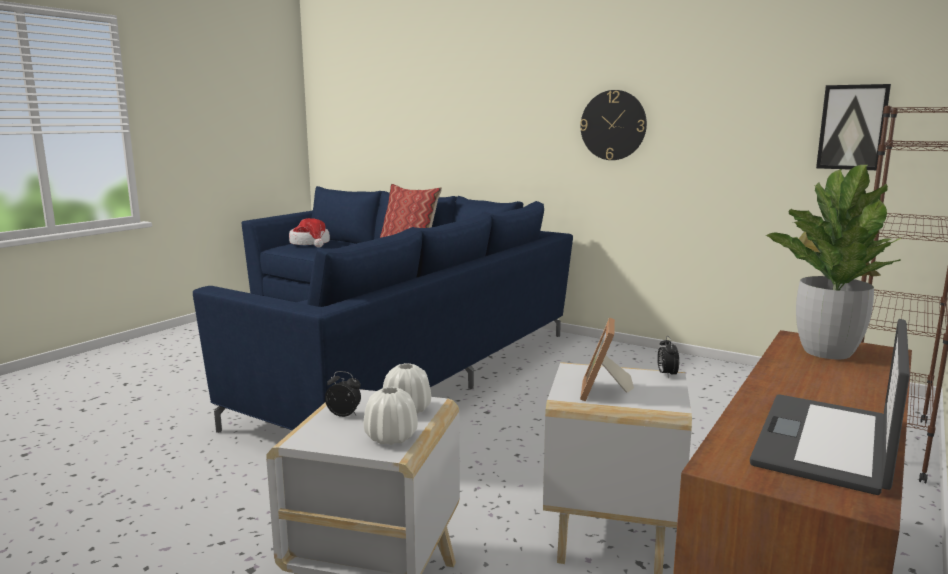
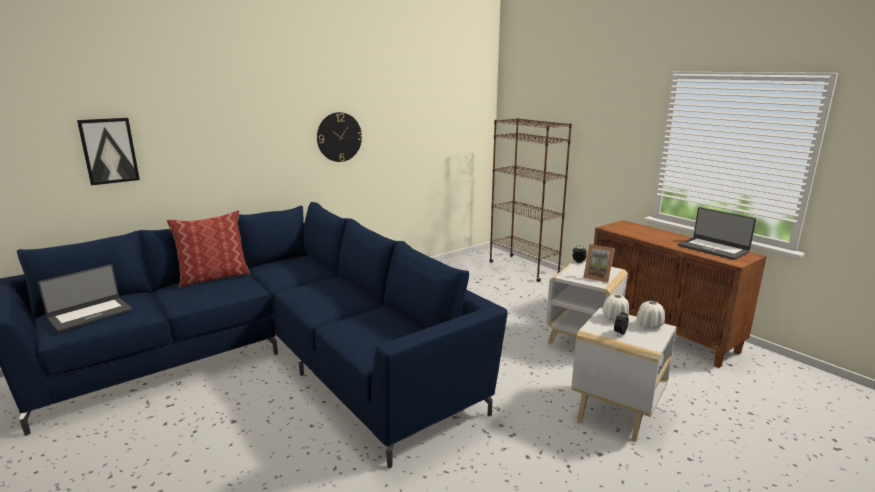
camera: 70 degrees left, 5 degrees up
(310, 243) = (90, 314): hat -> laptop
(826, 352) = (625, 229): potted plant -> none
(852, 127) = (456, 127): picture -> picture (109, 151)

